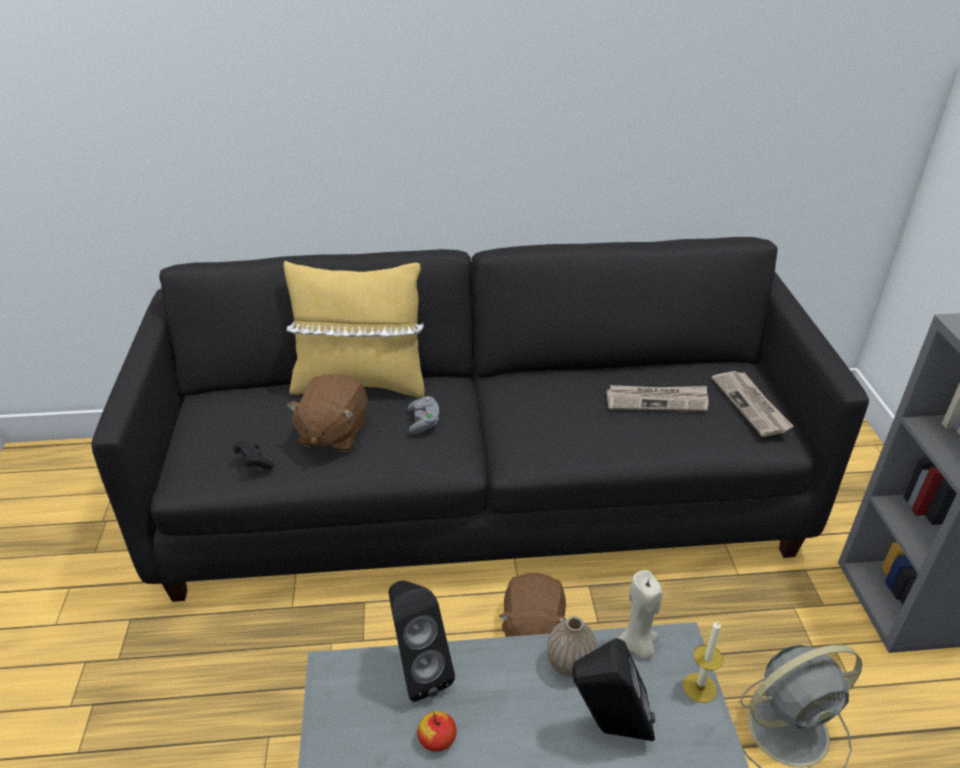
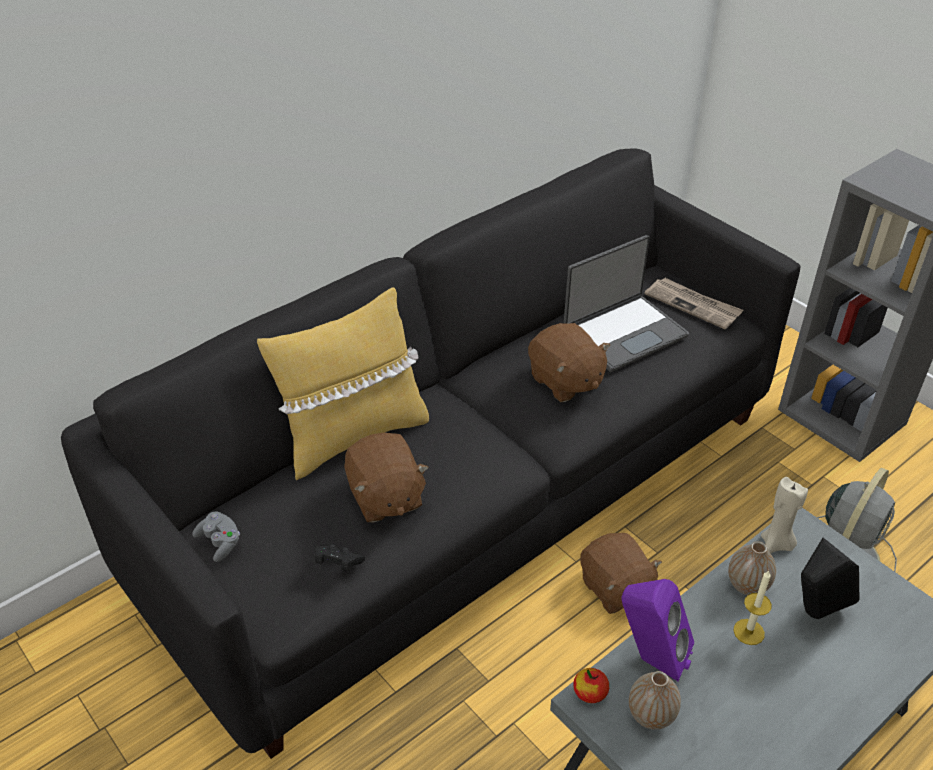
camera: 35 degrees left, 5 degrees up
(369, 716) = (651, 715): none -> vase
(418, 671) = (650, 658): black speaker -> purple speaker
(423, 422) = (458, 445): grey game controller -> grey game controller (220, 542)
(437, 739) = (715, 698): apple -> apple (590, 692)
(564, 416) = (565, 381): none -> brown plush toy
(657, 400) = (623, 333): newspaper -> laptop
(699, 687) = (840, 549): candle -> candle (749, 632)

